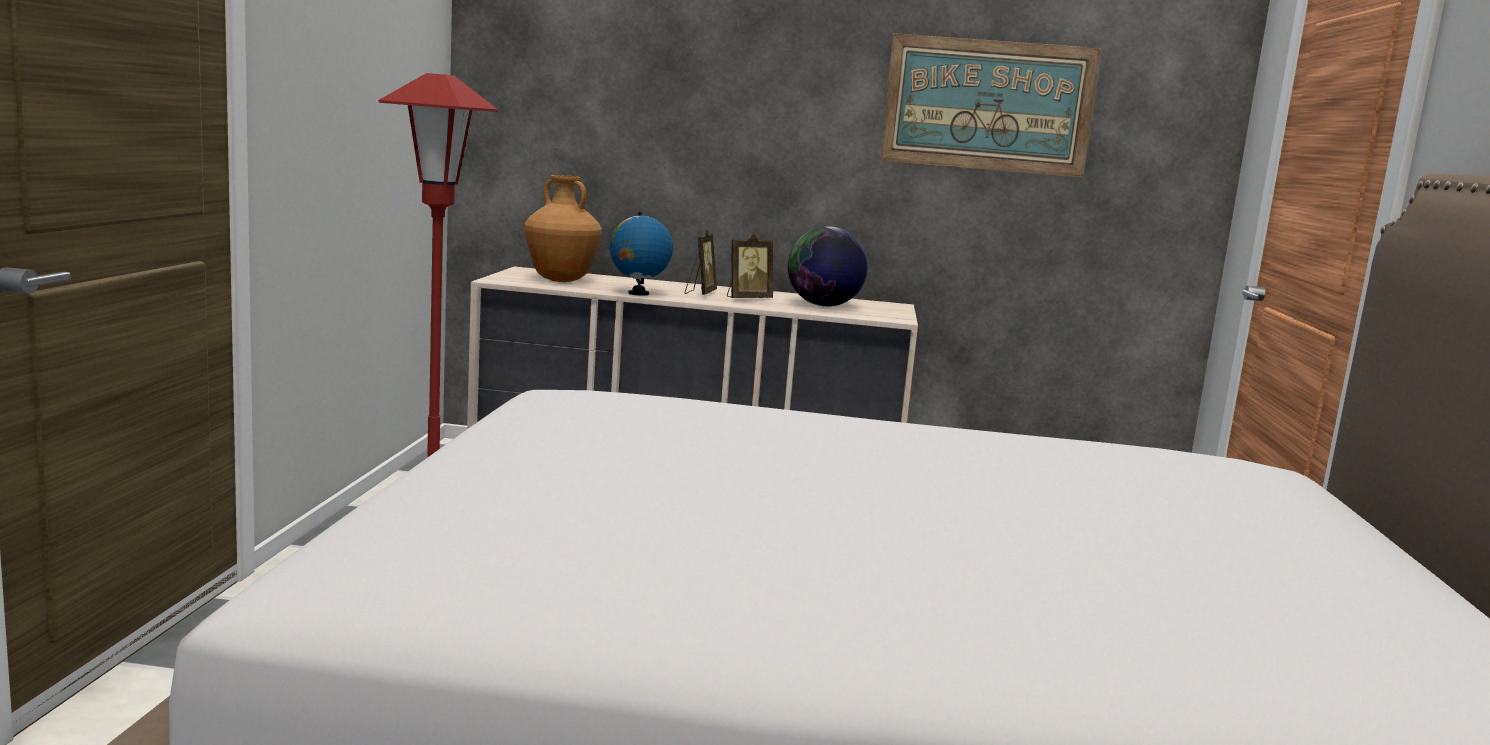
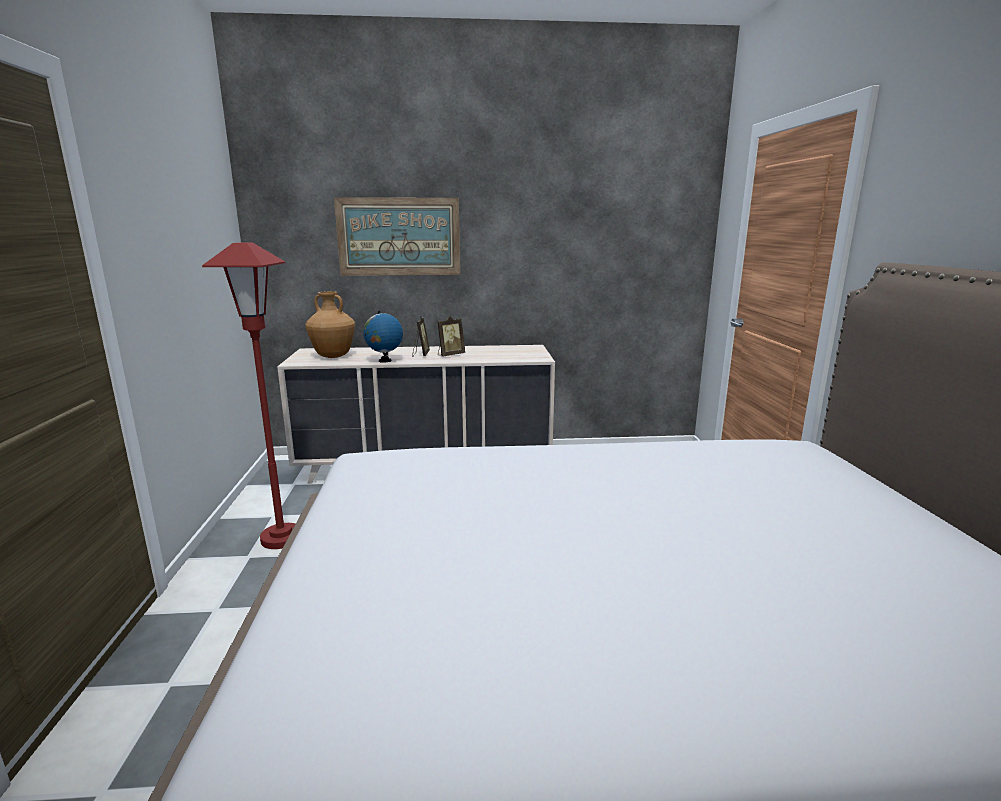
camera: 10 degrees left, 5 degrees up
(823, 305) = (495, 354): globe -> none
(987, 105) = (575, 225): picture -> picture (399, 237)

